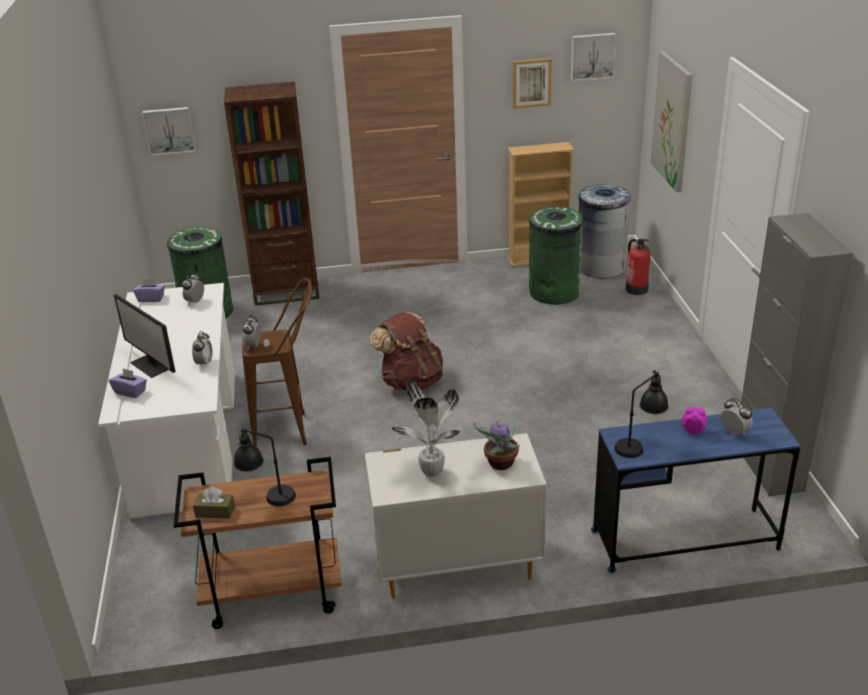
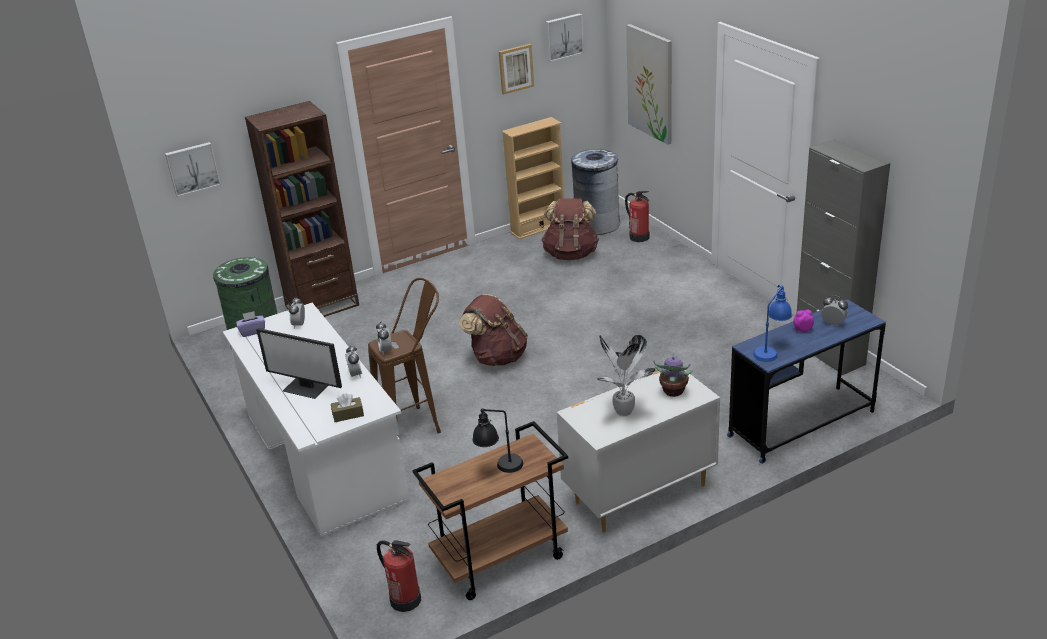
camera: 20 degrees left, 0 degrees up
(130, 392) = (305, 415): purple tissue box -> none
(158, 607) = (405, 599): none -> fire extinguisher
(215, 511) = (462, 491): brown tissue box -> brown tissue box (348, 414)
(554, 292) = (571, 254): green trash can -> brown backpack
(639, 445) = (771, 350): black table lamp -> blue table lamp

